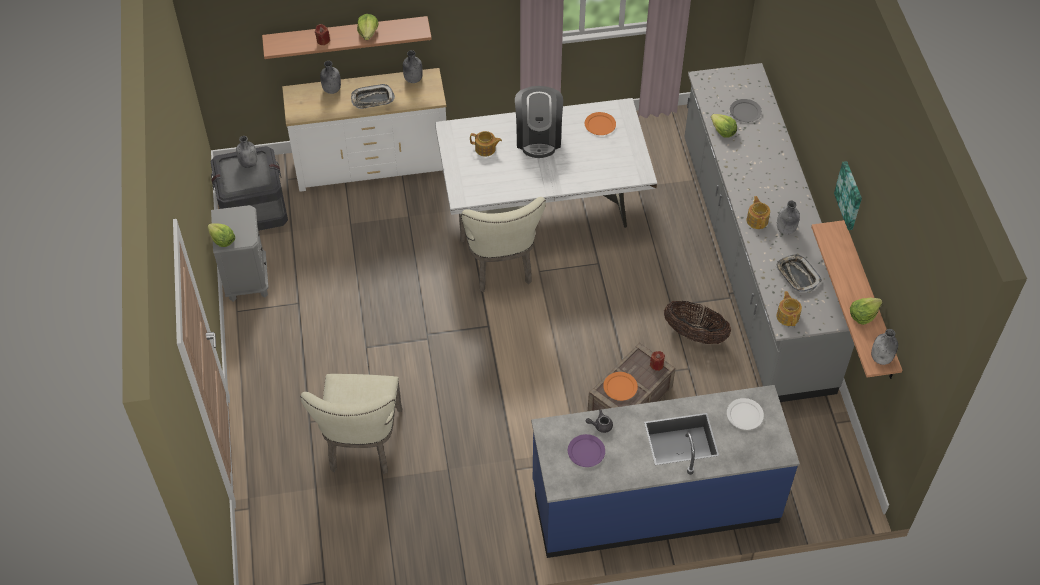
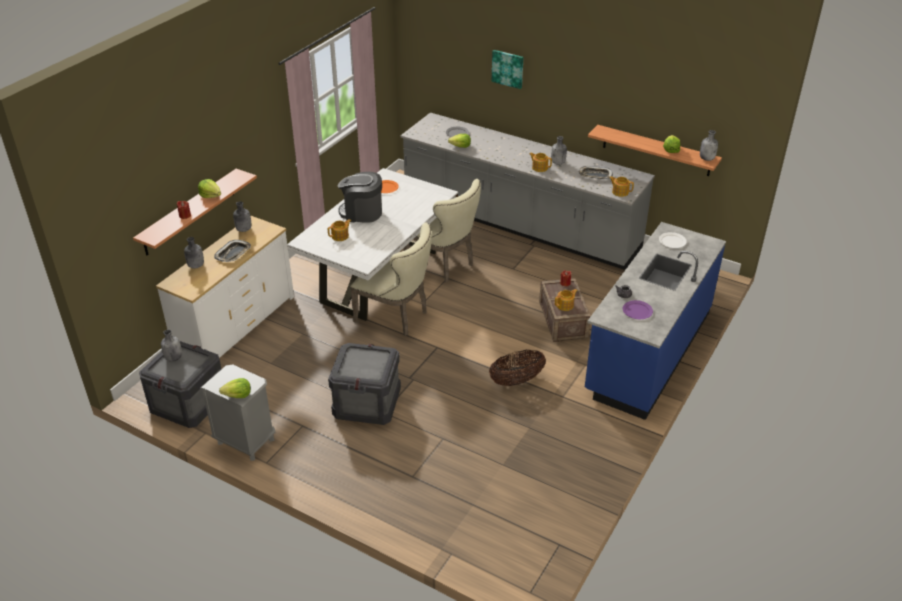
camera: 50 degrees left, 15 degrees down
(362, 445) = (463, 459): beige chair -> beige chair (443, 264)
(366, 328) = (367, 403): none -> crate
(538, 137) = (361, 213): coffee machine -> coffee machine turned 150 degrees clockwise
(620, 387) = (565, 305): orange plate -> teapot
(694, 334) = (544, 271): basket -> basket (516, 380)
(850, 195) = (598, 101): picture -> picture (508, 68)

